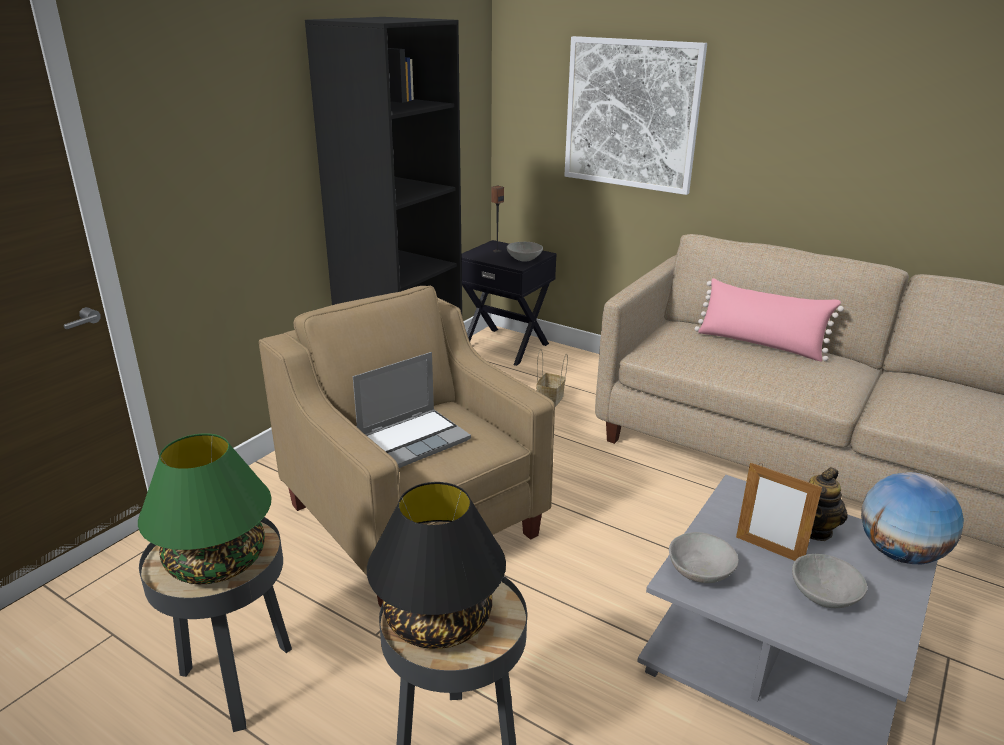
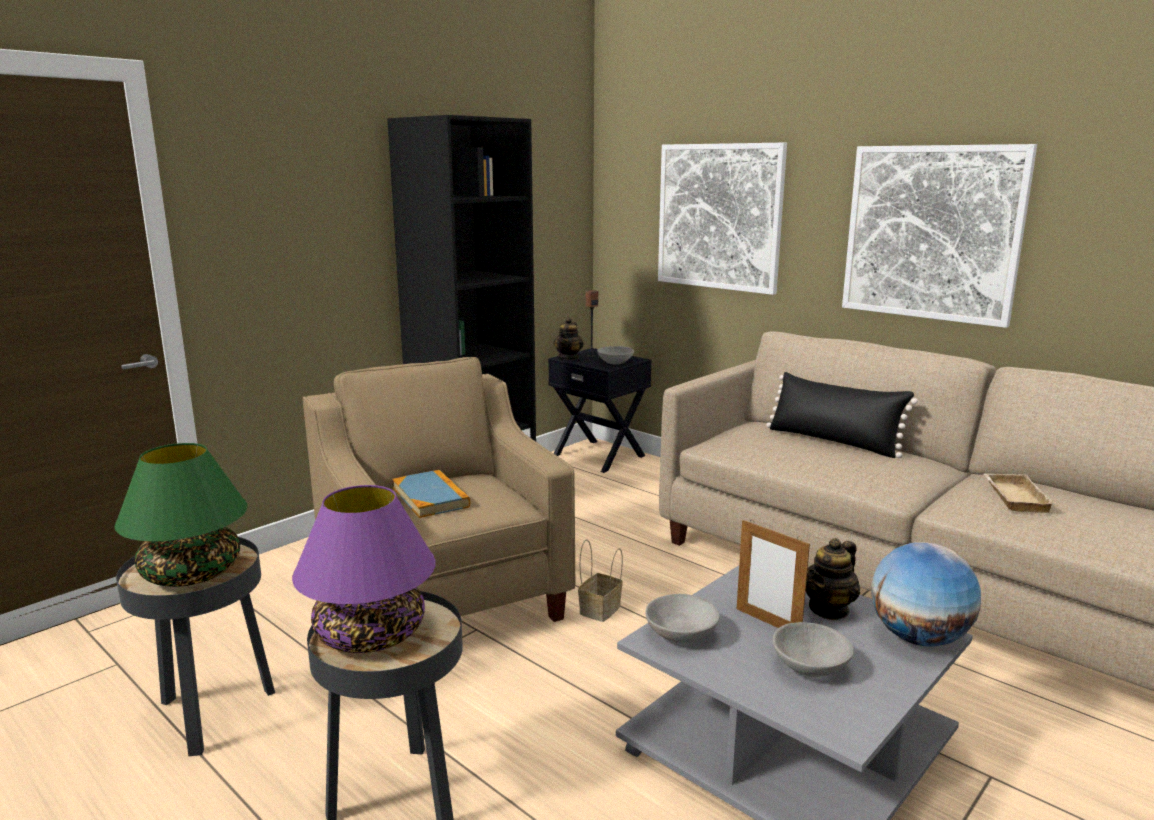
camera: 10 degrees right, 10 degrees down
(414, 439) = (430, 497): laptop -> book
(437, 621) = (369, 635): black table lamp -> purple table lamp
(476, 254) = (569, 358): none -> teapot
(550, 399) = (626, 503): basket -> basket (600, 610)
(760, 344) = (833, 441): pink pillow -> black pillow
(851, 141) = (932, 233): none -> picture
(938, 401) = (1013, 497): none -> beige tray

